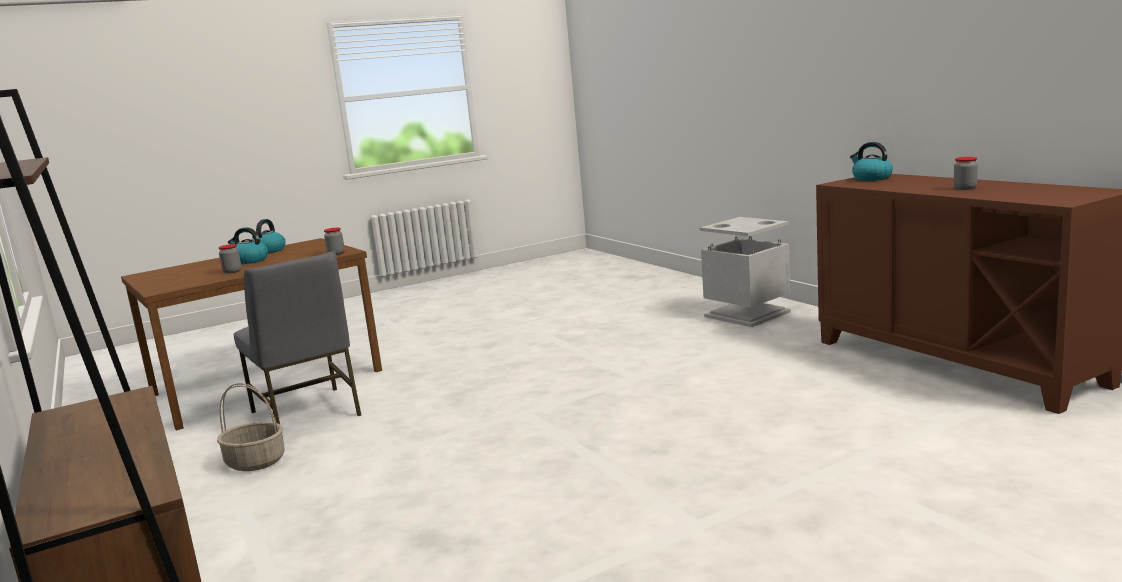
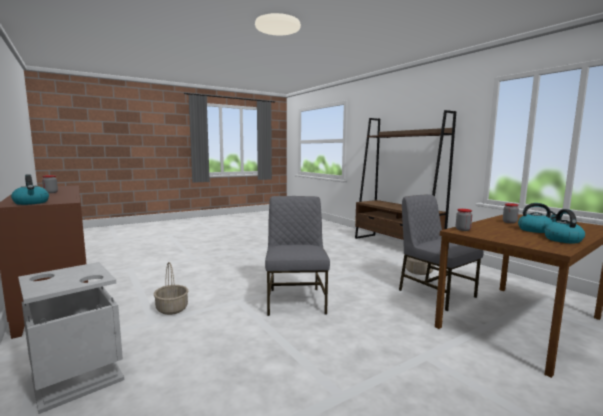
camera: 175 degrees right, 5 degrees down
(547, 385) = (296, 300): none -> grey chair
(732, 361) = (171, 309): none -> basket

